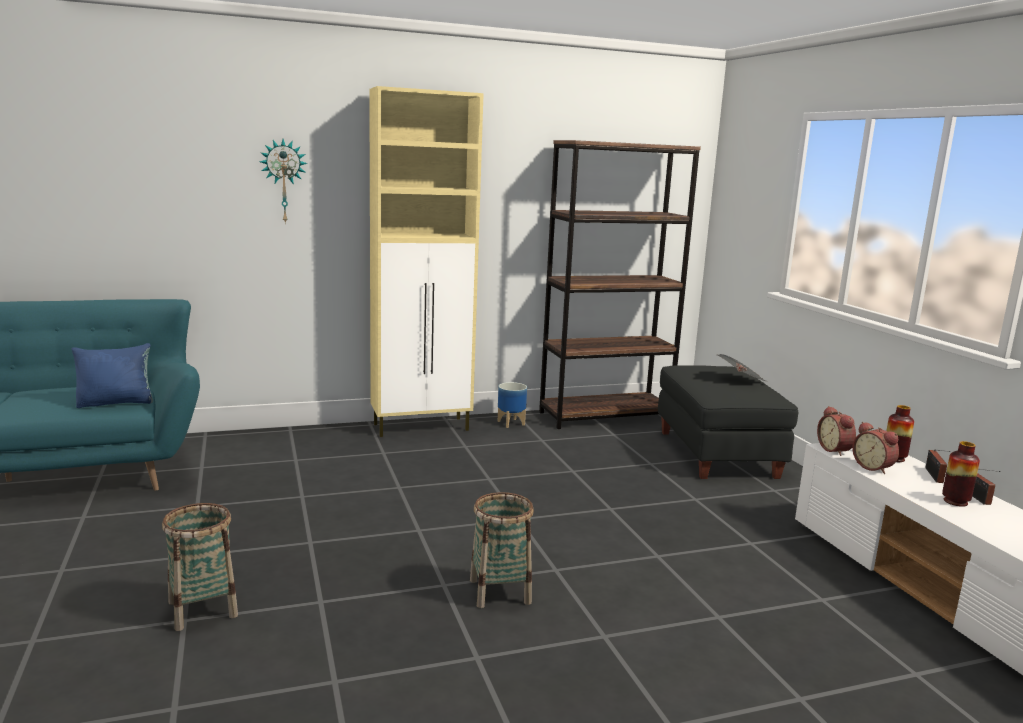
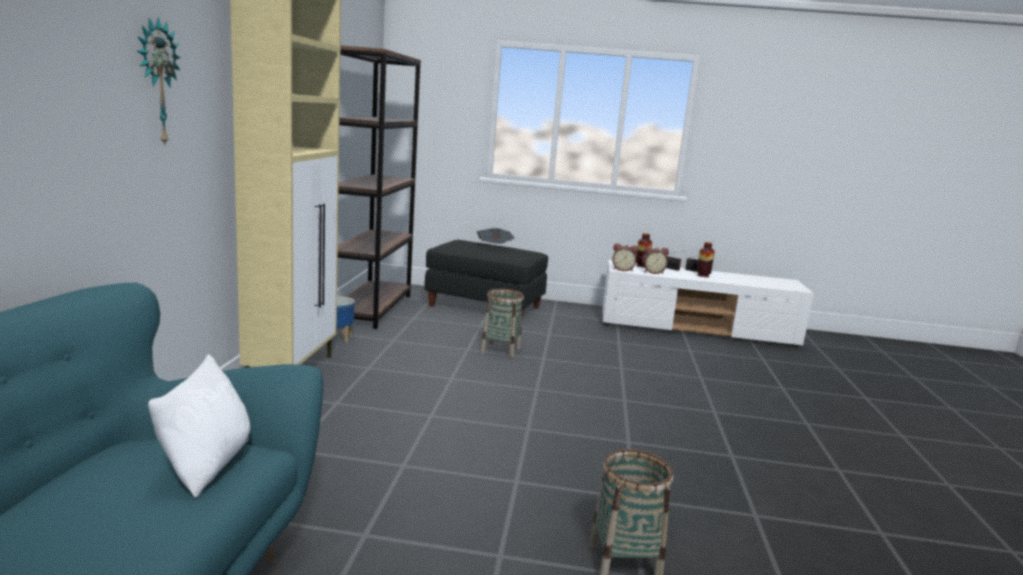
camera: 65 degrees left, 0 degrees up
(116, 403) = (207, 465): blue pillow -> white pillow
(500, 591) = (647, 425): basket -> basket (501, 350)

